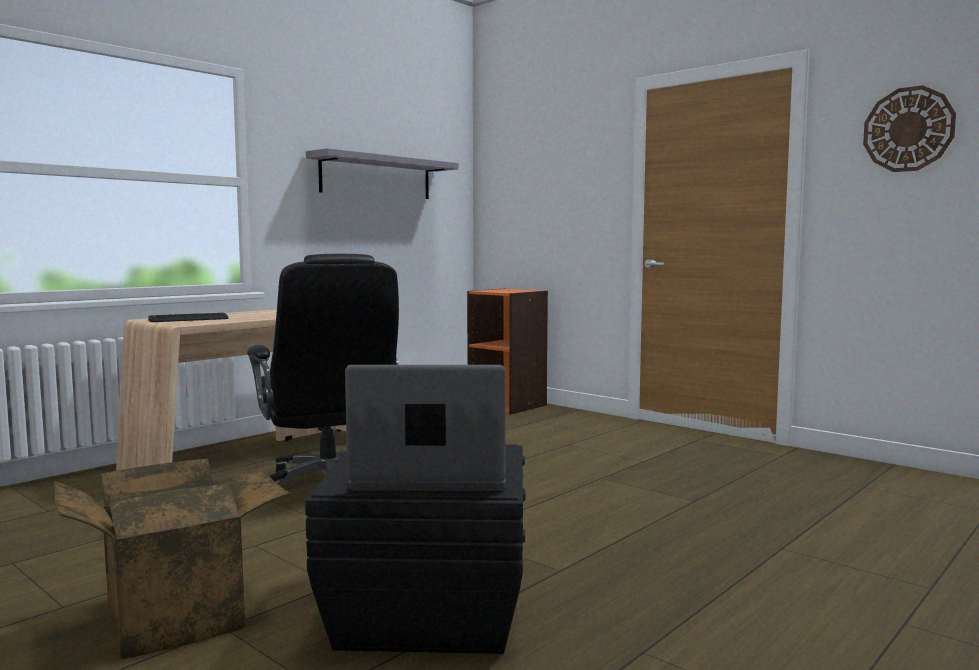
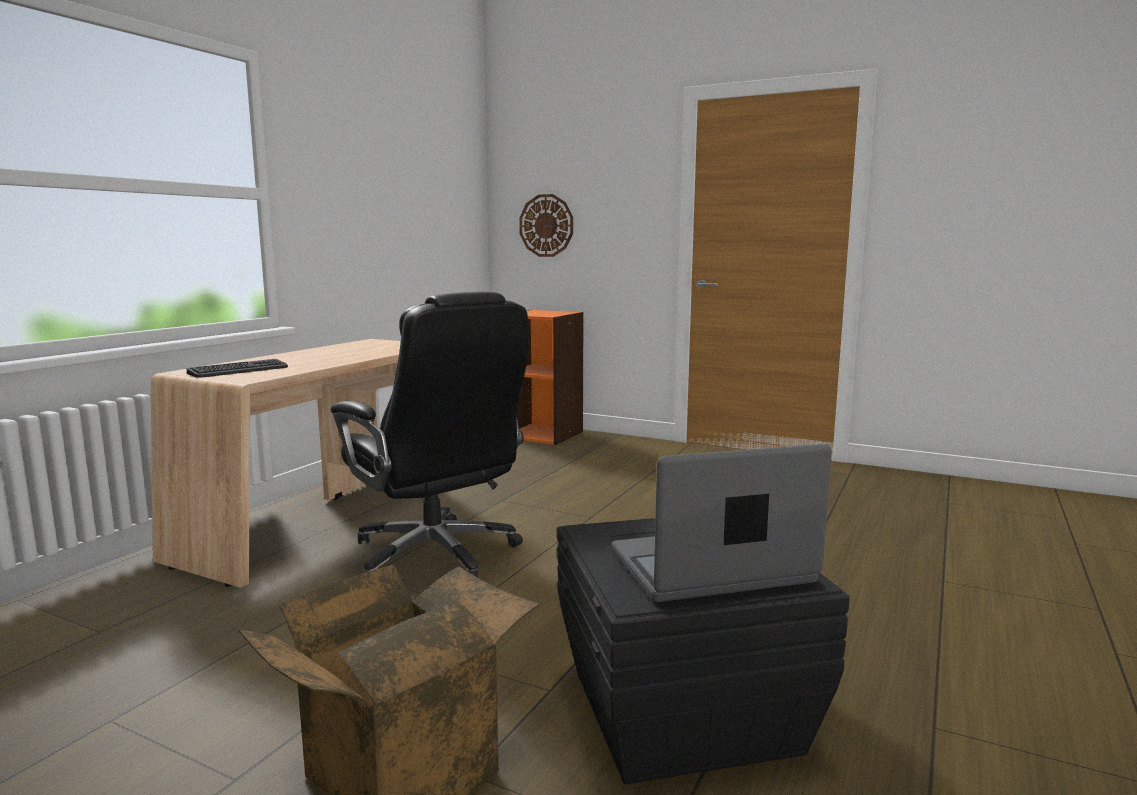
camera: 15 degrees left, 5 degrees up
(376, 177) = (399, 187): grey shelf -> none
(908, 129) = (976, 156): wall clock -> wall clock (546, 225)

